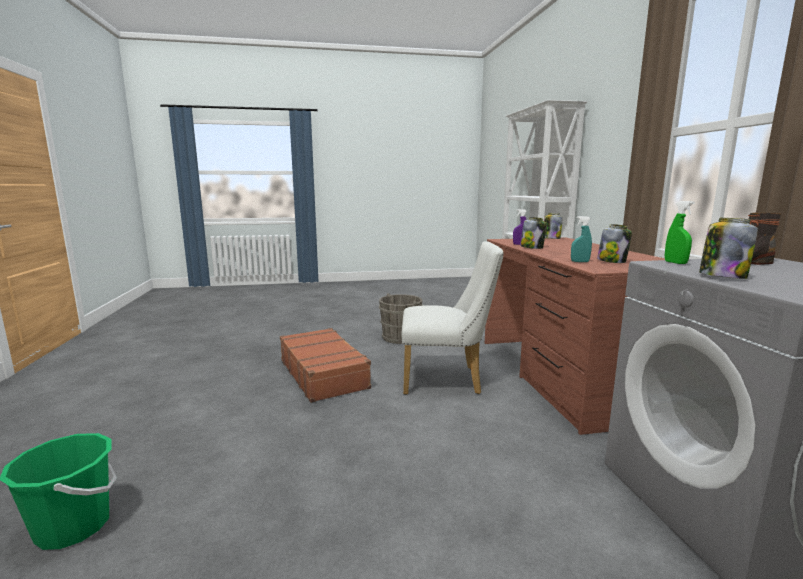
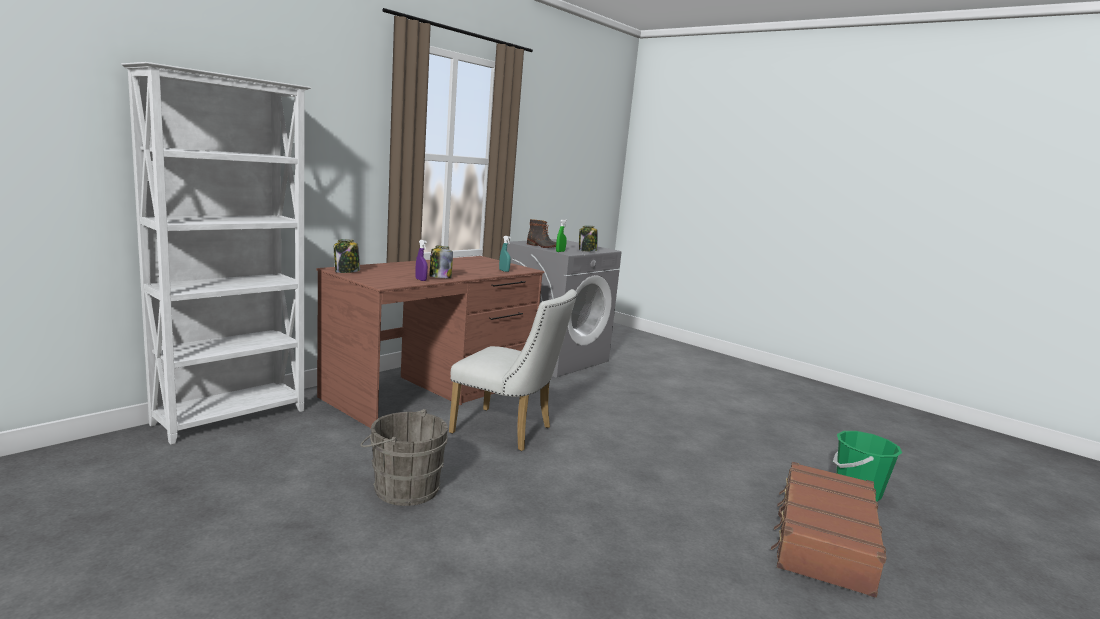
camera: 130 degrees left, 0 degrees up
(323, 373) = (588, 499): brown suitcase -> brown suitcase (823, 540)
(447, 380) = (508, 432): white chair -> white chair turned 150 degrees clockwise
(612, 261) = (488, 266): jar -> none

